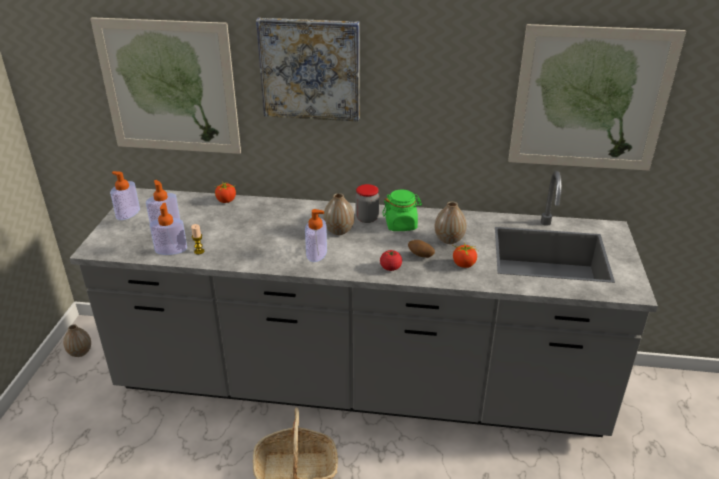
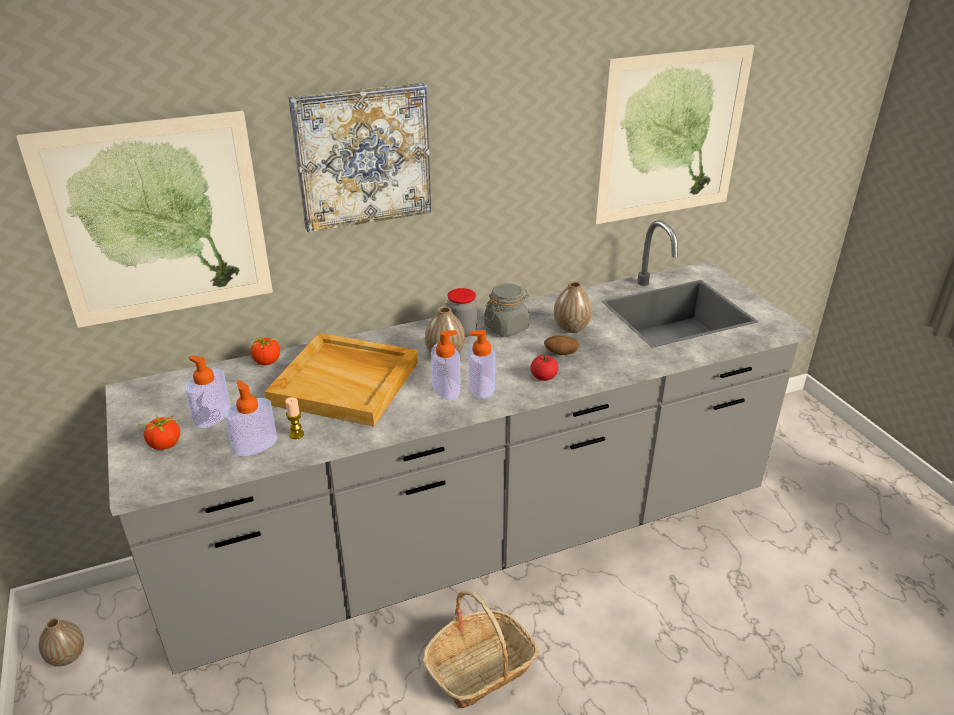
camera: 30 degrees left, 0 degrees up
(128, 213) = (140, 419): soap dispenser -> soap dispenser (481, 387)
(259, 229) = (346, 382): none -> beige tray
(401, 225) = (506, 327): green jar -> grey jar
(463, 265) = (612, 349): tomato -> tomato (165, 445)

